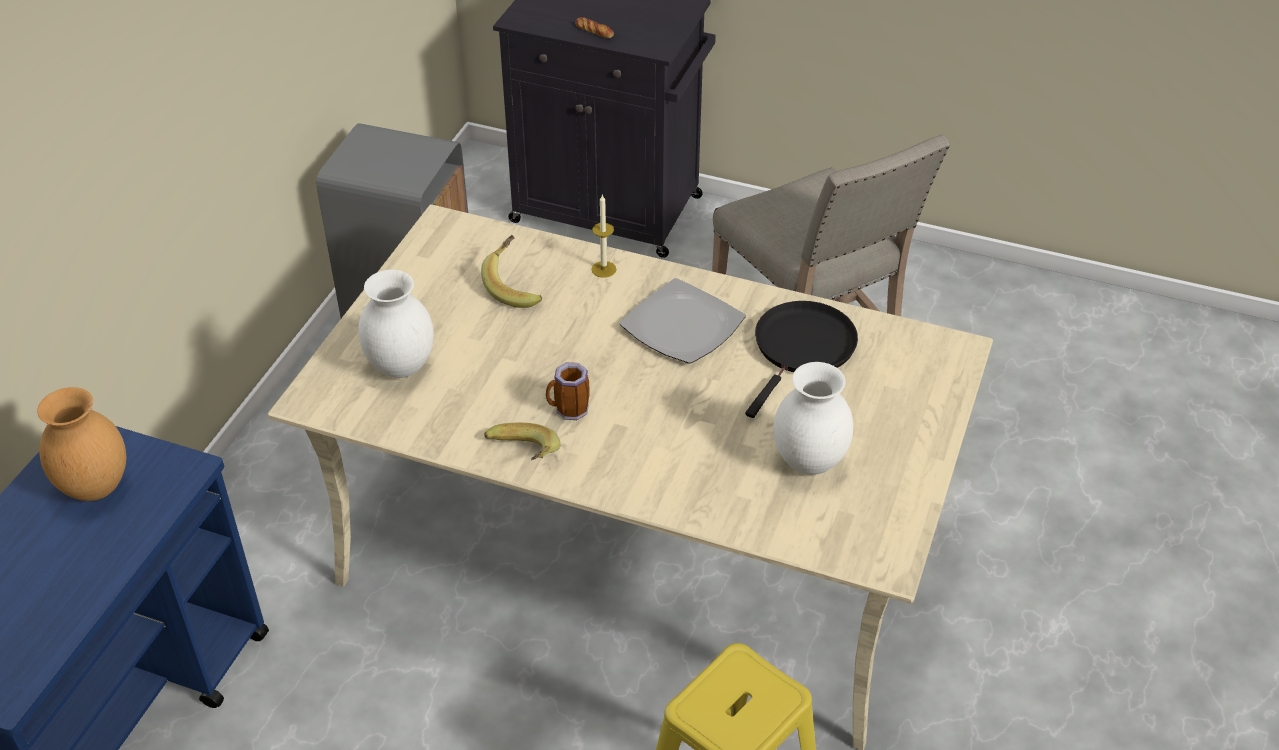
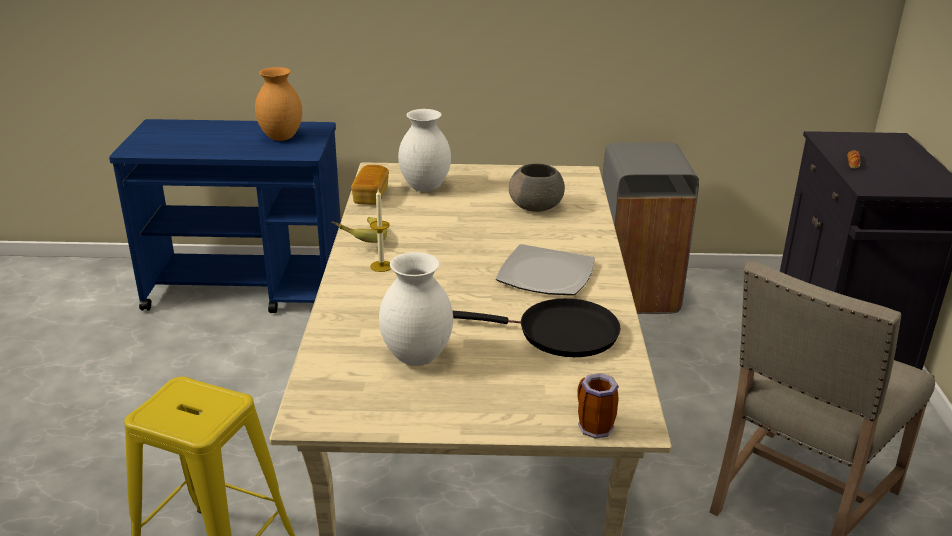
camera: 70 degrees right, 15 degrees down
(396, 424) = (371, 196): none -> bread
(516, 286) = (536, 207): banana -> grey bowl
(569, 411) = (417, 248): mug -> mug (592, 426)
(604, 269) = (585, 233): candle -> candle (381, 266)

